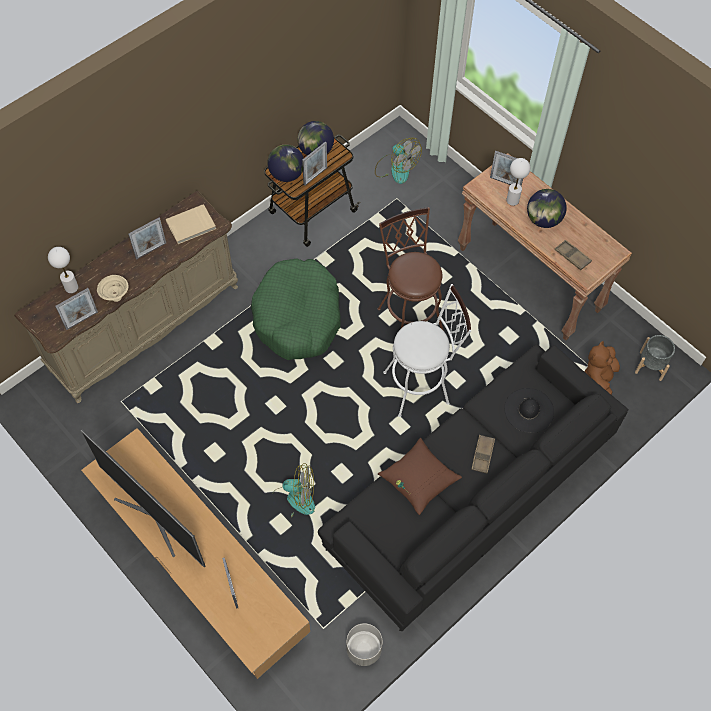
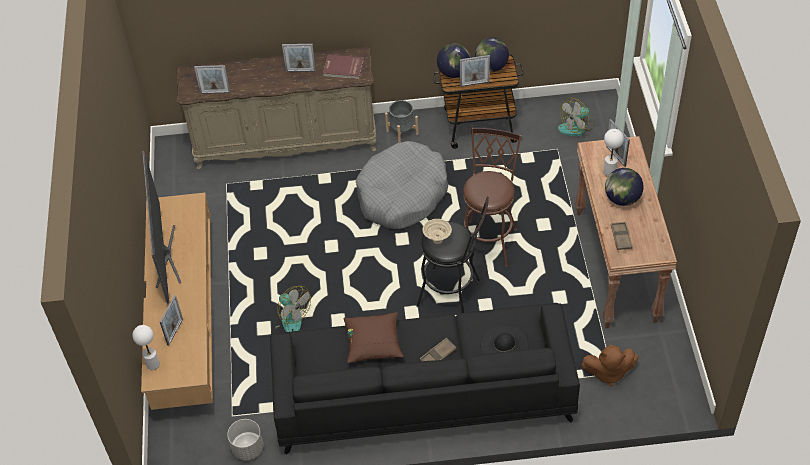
camera: 40 degrees right, 10 degrees down
(71, 287) = (227, 68): white table lamp -> white table lamp (152, 364)
(115, 297) = (250, 90): beige bowl -> beige bowl (436, 240)
(191, 226) = (343, 68): beige book -> red book
(298, 317) = (402, 194): green dog bed -> grey dog bed
(396, 168) = (577, 126): fan -> fan turned 60 degrees clockwise
(422, 386) = (454, 295): white stool -> black stool
(598, 379) = (608, 372): brown plush toy -> brown plush toy turned 150 degrees counterclockwise
(650, 365) = (664, 388): grey planter -> grey planter (402, 132)

